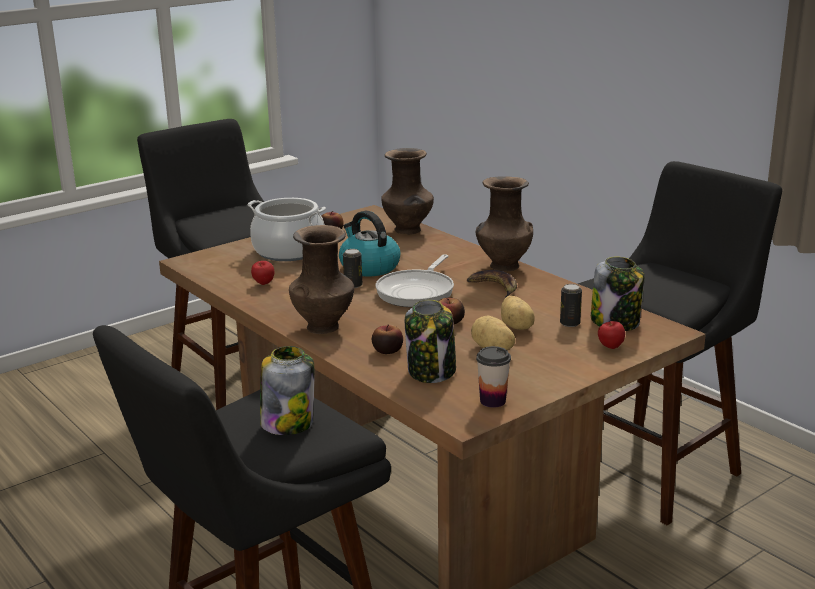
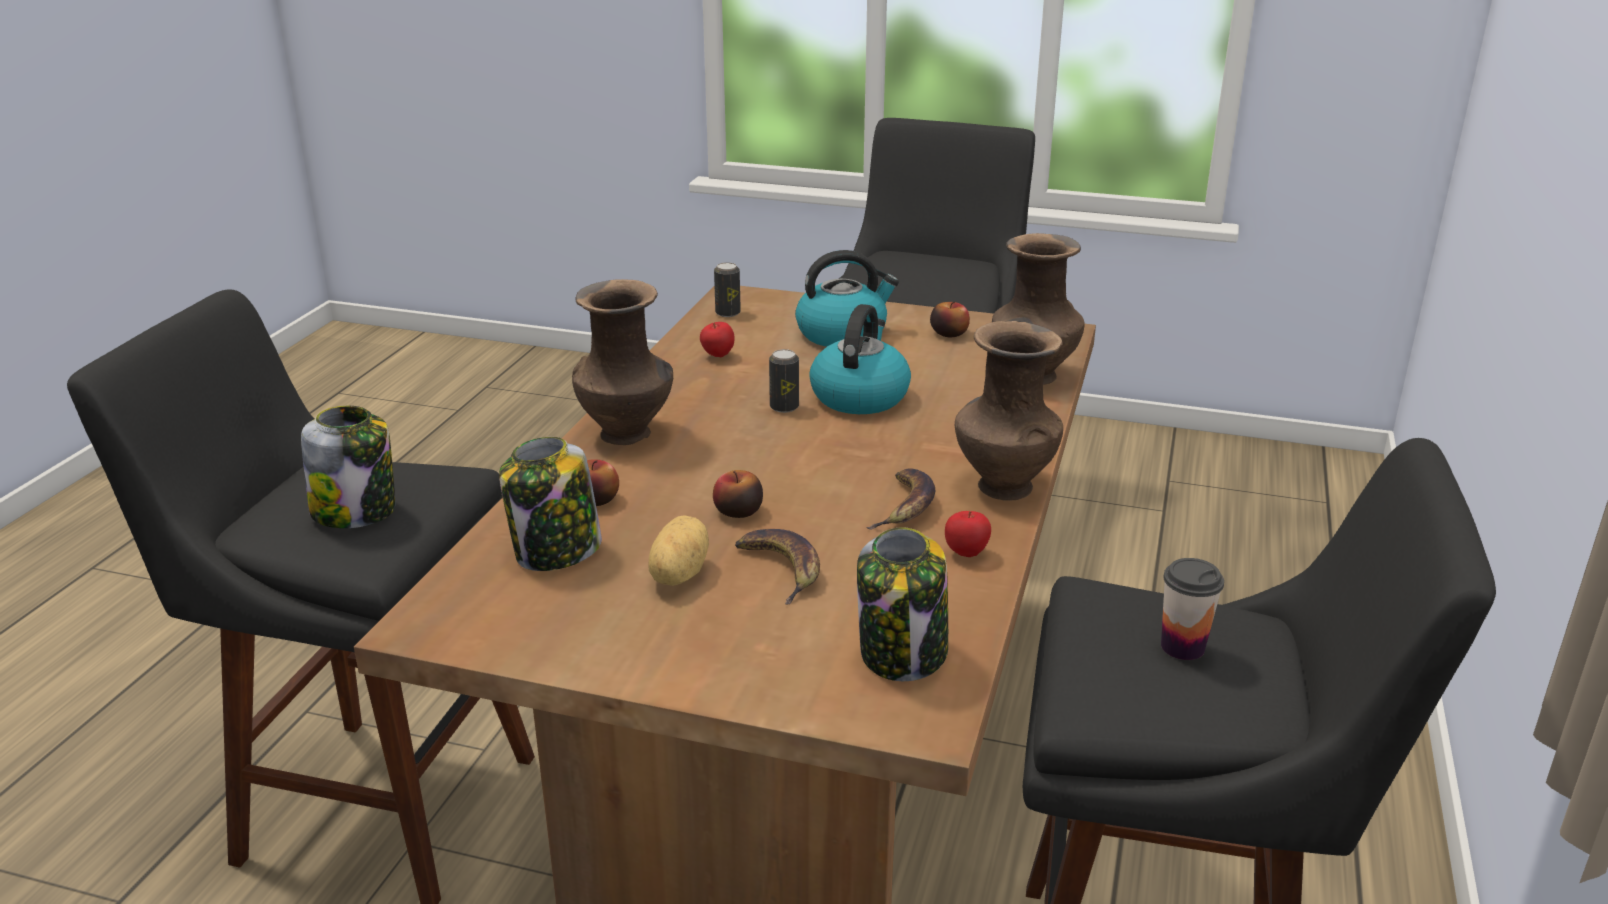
camera: 55 degrees right, 5 degrees up
(289, 251) = (843, 333): cooking pot -> kettle
(417, 292) = (817, 455): frying pan -> none
(492, 401) = (498, 630): cup -> cup (1182, 647)
(517, 326) = (782, 569): potato -> banana
(570, 323) = (846, 611): can -> can (728, 313)
(610, 347) = (790, 678): apple -> apple (966, 553)

